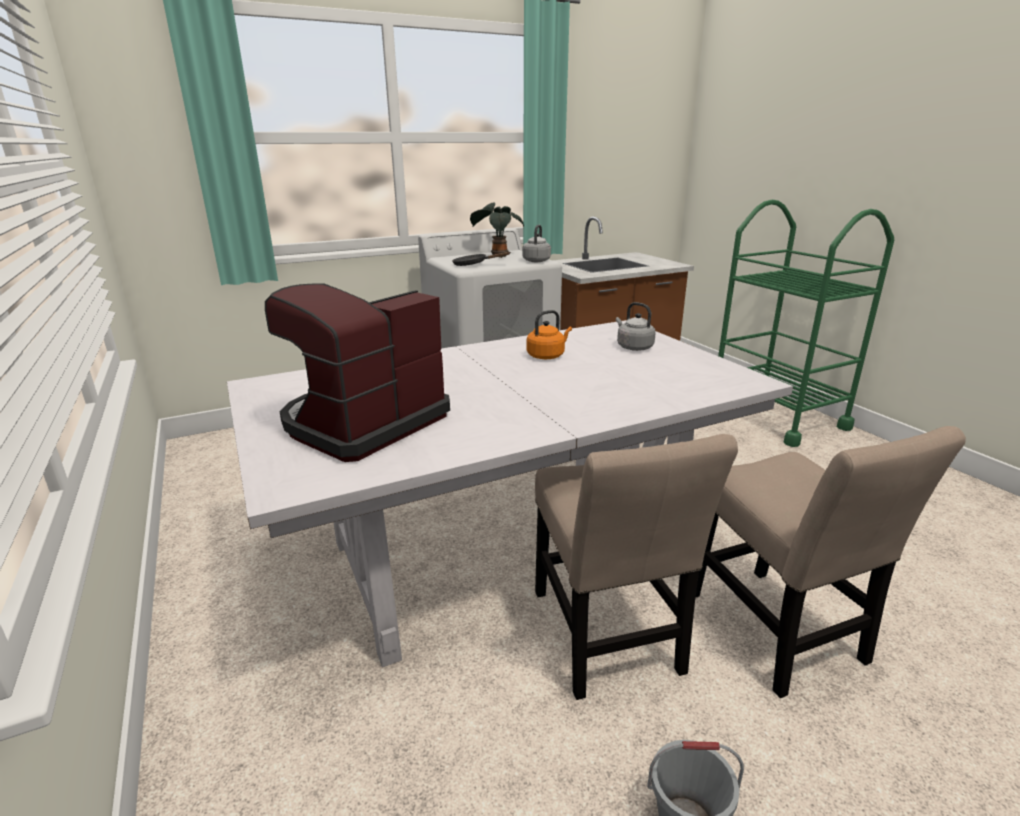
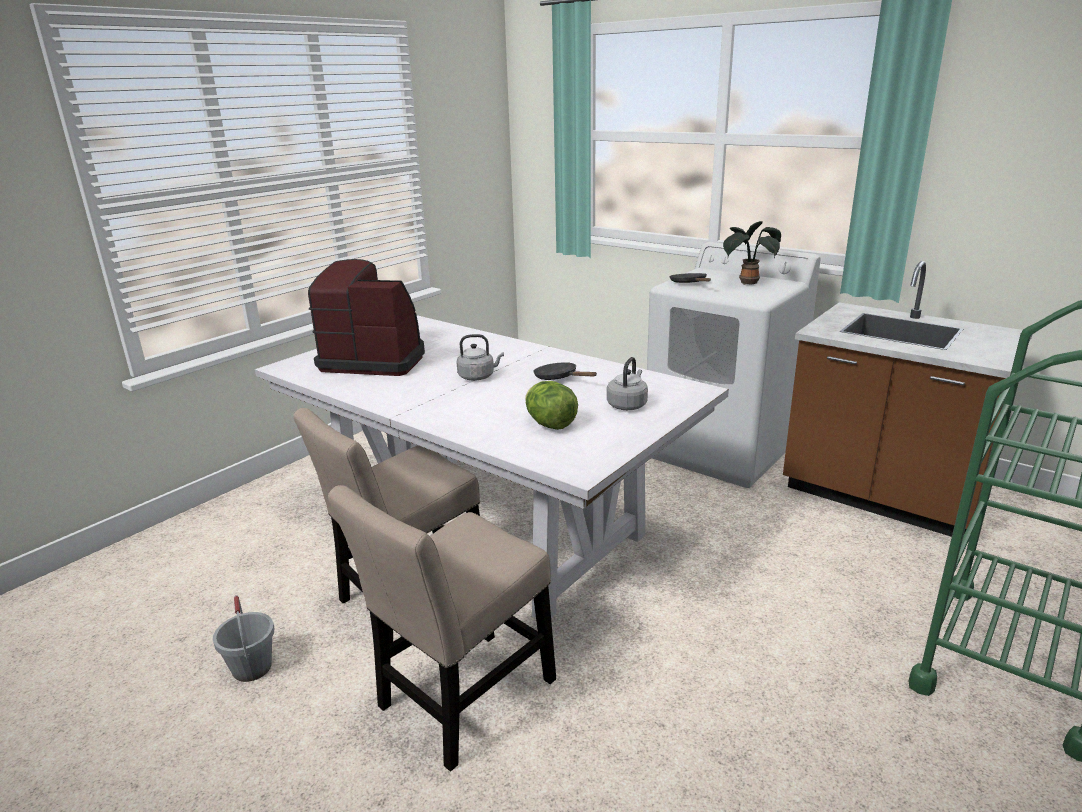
camera: 65 degrees right, 0 degrees up
(537, 260) = (754, 297): grey kettle -> grey kettle (478, 377)
(547, 356) = (559, 378): orange kettle -> black frying pan
(654, 375) = (550, 424): none -> lettuce

